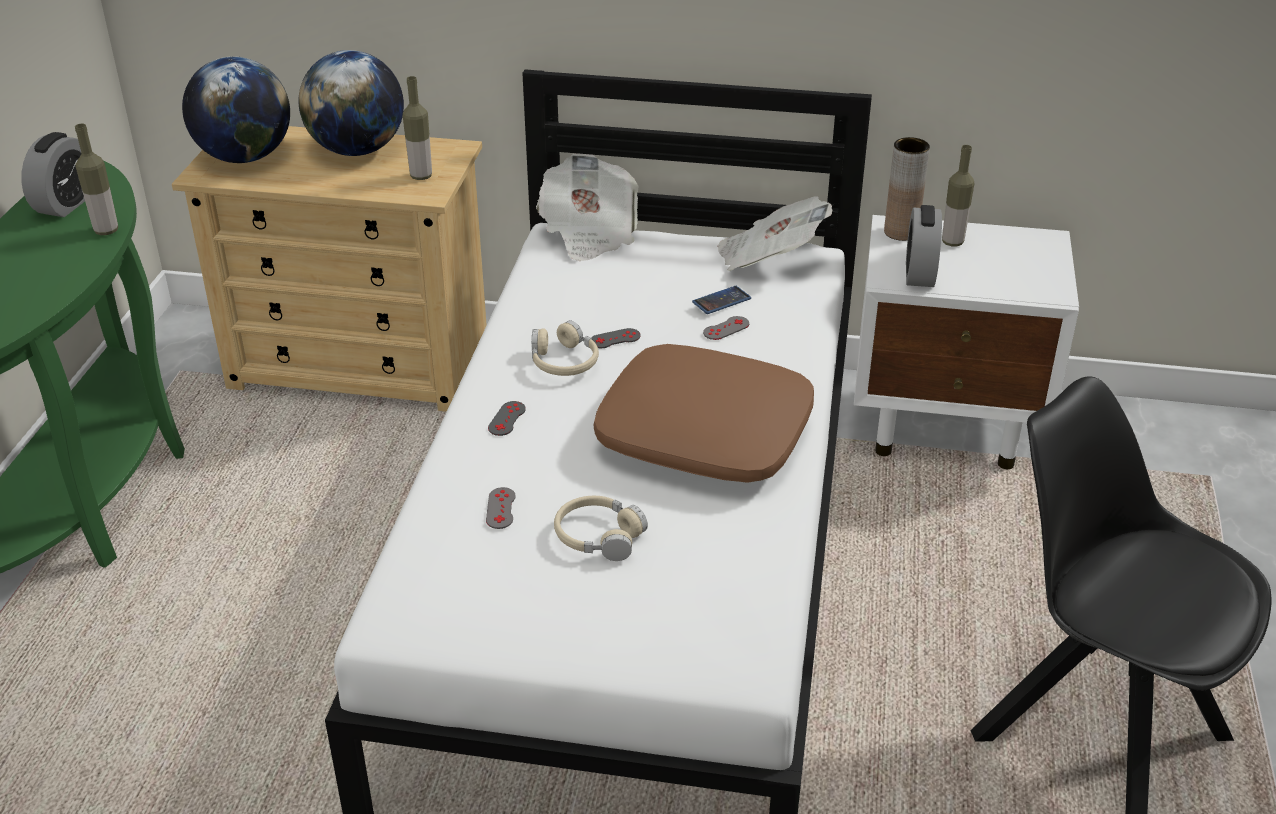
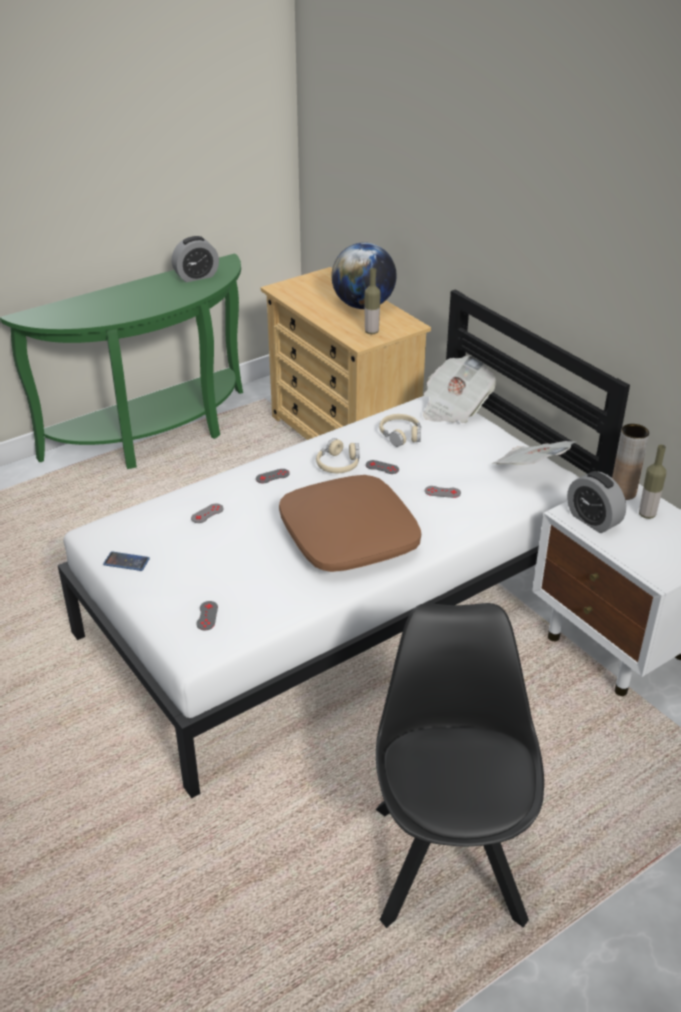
camera: 45 degrees right, 0 degrees up
(106, 231) = (192, 295): bottle -> none
(245, 157) = (308, 287): globe -> none
(598, 536) = (227, 552): beige headphones -> beige headphones (400, 435)
(698, 622) = (207, 616): none -> grey game controller
(721, 301) = (464, 477): phone -> phone (126, 562)
(919, 273) = (593, 520): alarm clock -> alarm clock turned 90 degrees counterclockwise

